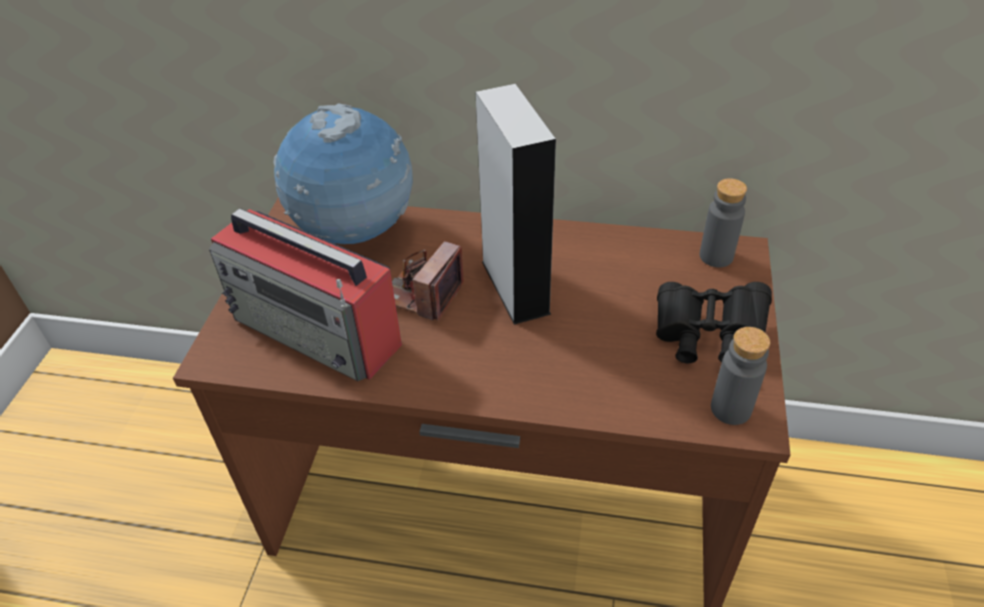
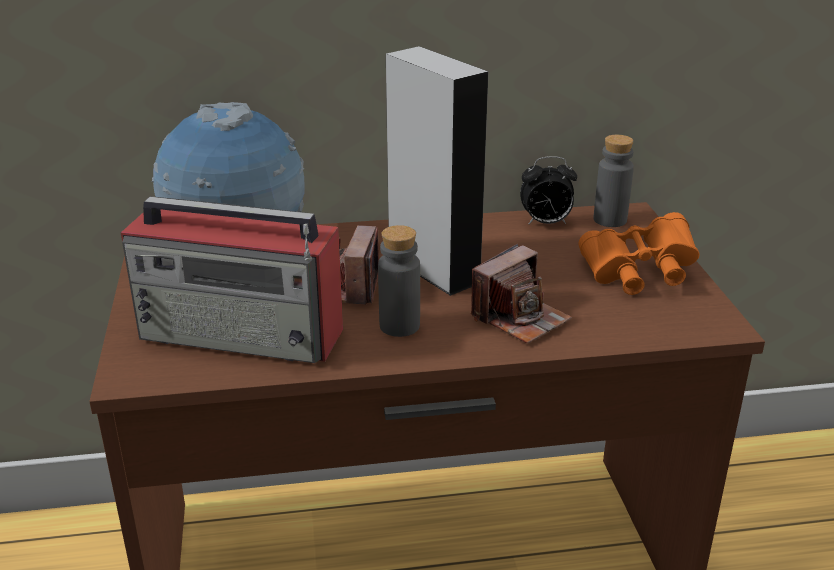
camera: 20 degrees left, 15 degrees down
(563, 367) = (520, 318): none -> camera
(649, 248) = (545, 223): none -> alarm clock
(706, 336) = (638, 274): black binoculars -> orange binoculars
(730, 409) = (693, 319): grey bottle -> grey bottle (399, 326)

